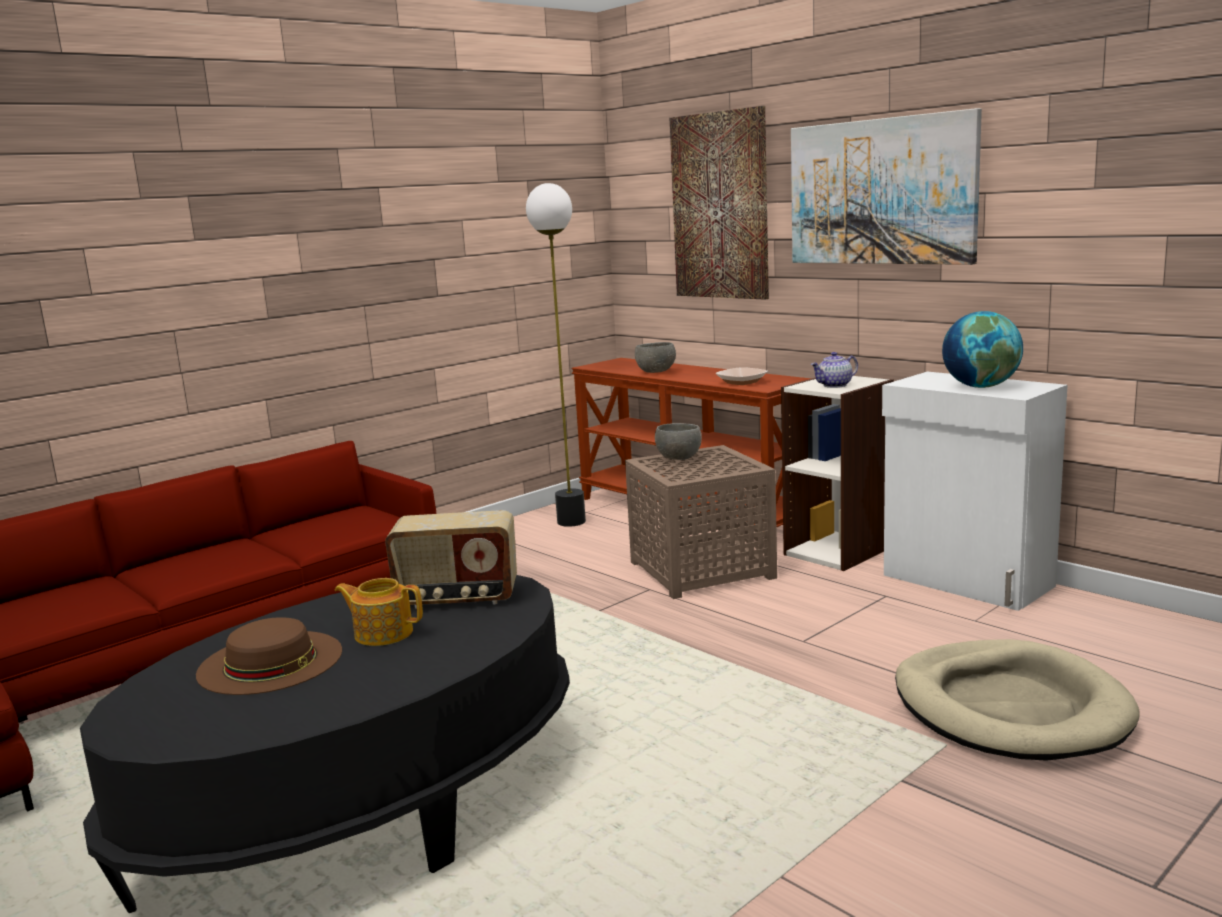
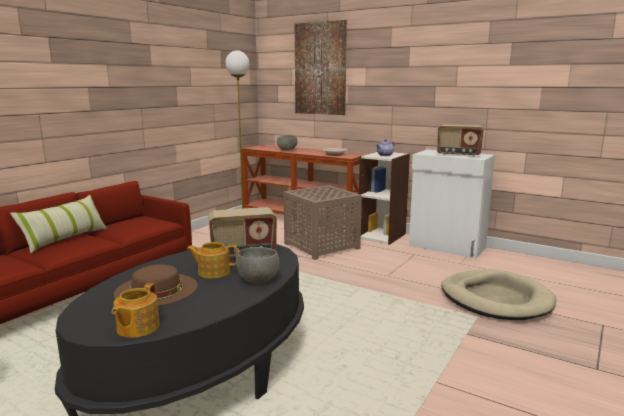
camera: 15 degrees left, 0 degrees up
(196, 733) = (137, 328): none -> teapot
(211, 550) = (65, 239): none -> pillow
(679, 458) = (311, 190): grey bowl -> grey bowl (258, 280)
(881, 192) = (406, 64): picture -> none
(981, 386) = (458, 155): globe -> radio

